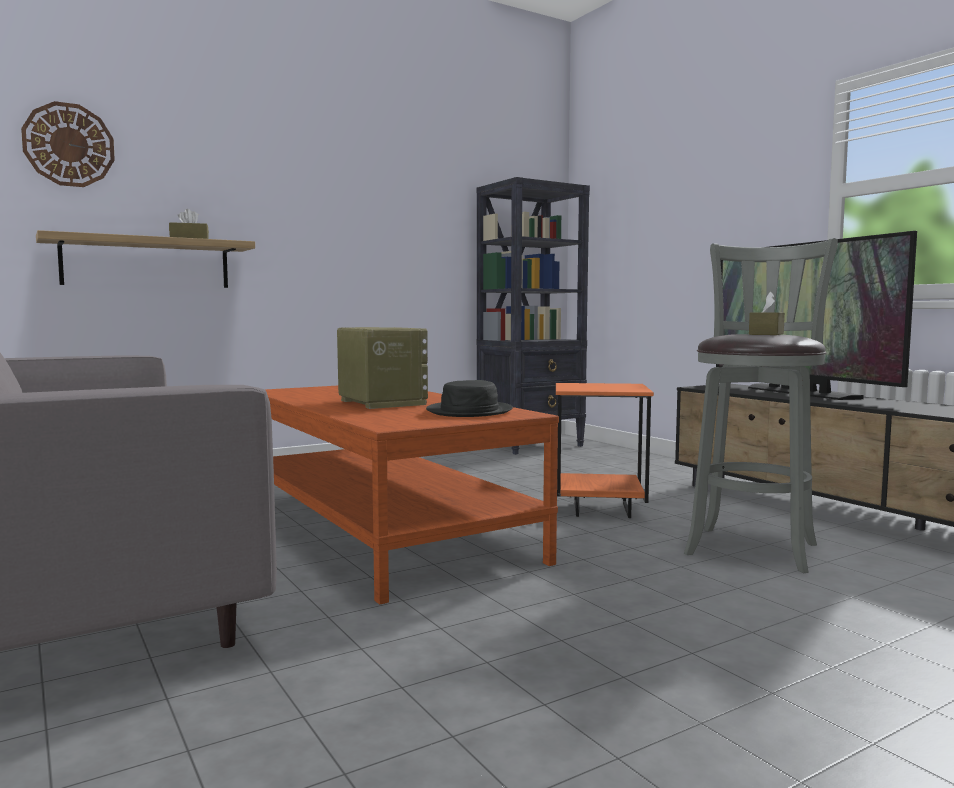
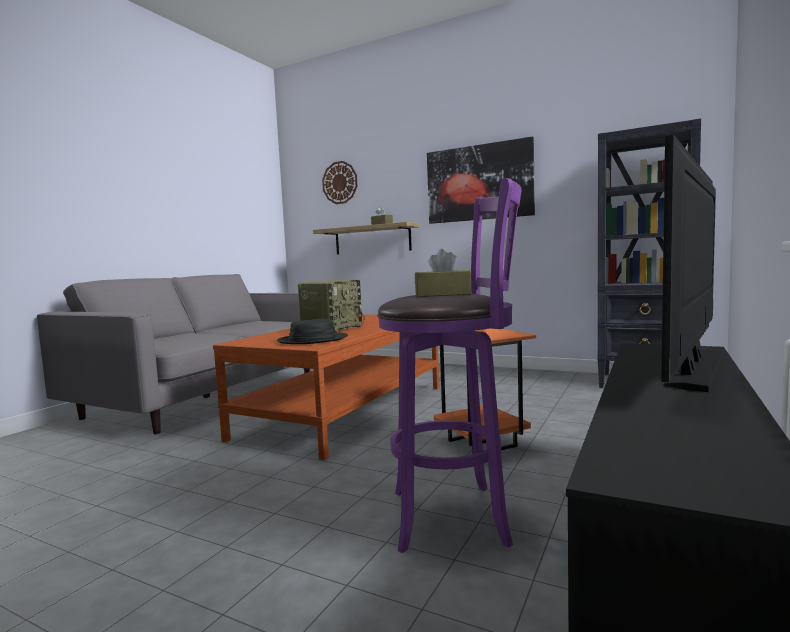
camera: 60 degrees right, 0 degrees up
(336, 200) = (479, 183): none -> picture
(752, 547) = (456, 516): grey stool -> purple stool

